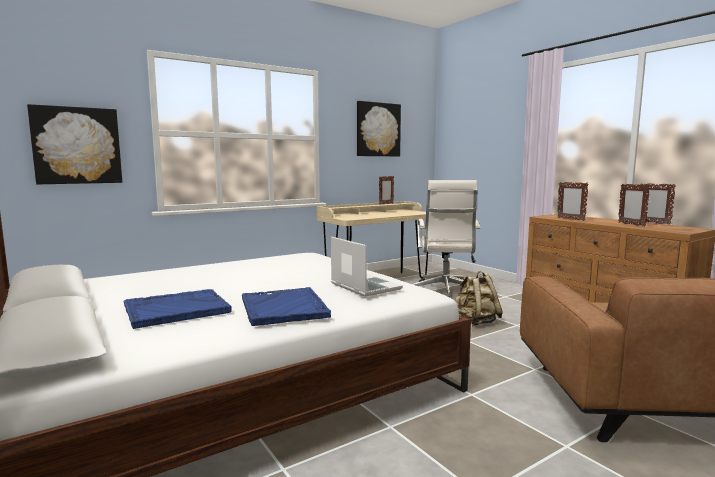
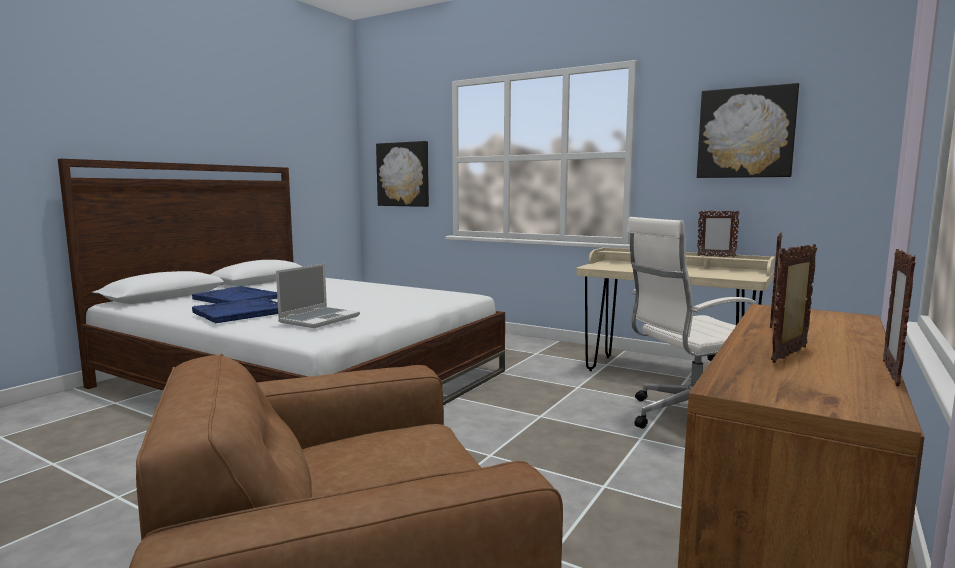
camera: 65 degrees right, 0 degrees up
(476, 321) = (578, 454): beige backpack -> none

